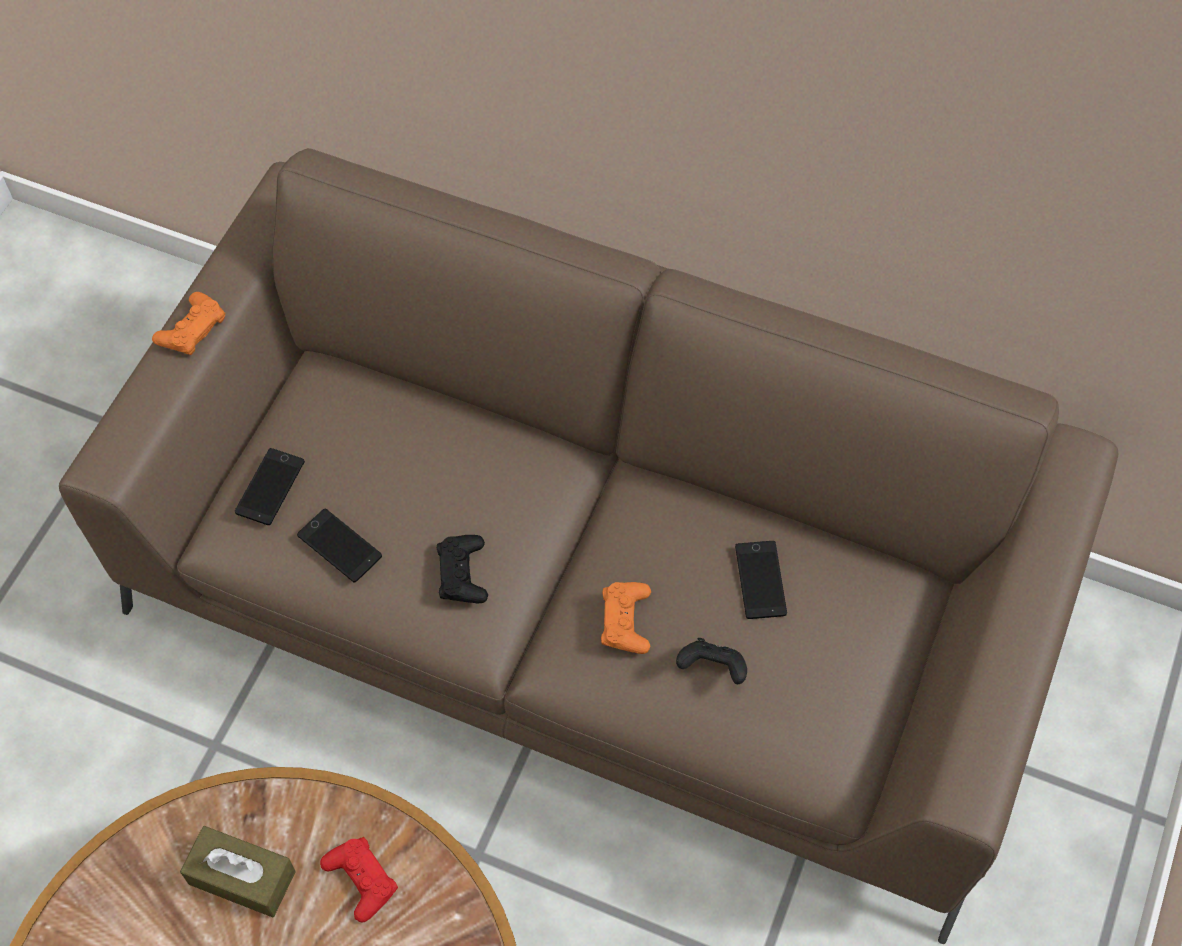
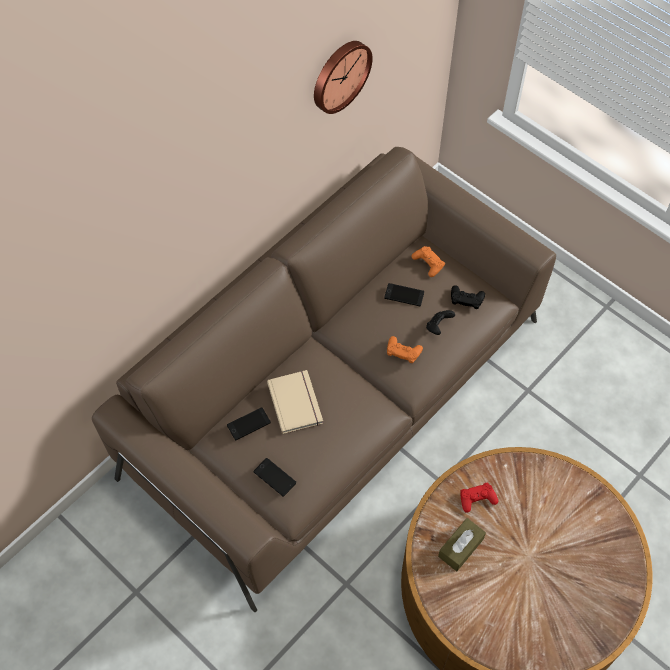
camera: 70 degrees left, 0 degrees up
(191, 329) = (185, 477): orange game controller -> orange game controller (428, 263)
(339, 546) = (320, 454): phone -> phone (248, 424)
(435, 469) = (297, 402): none -> beige book
(462, 573) = (355, 407): black game controller -> black game controller (466, 299)
(1012, 121) = (339, 75): none -> wall clock

